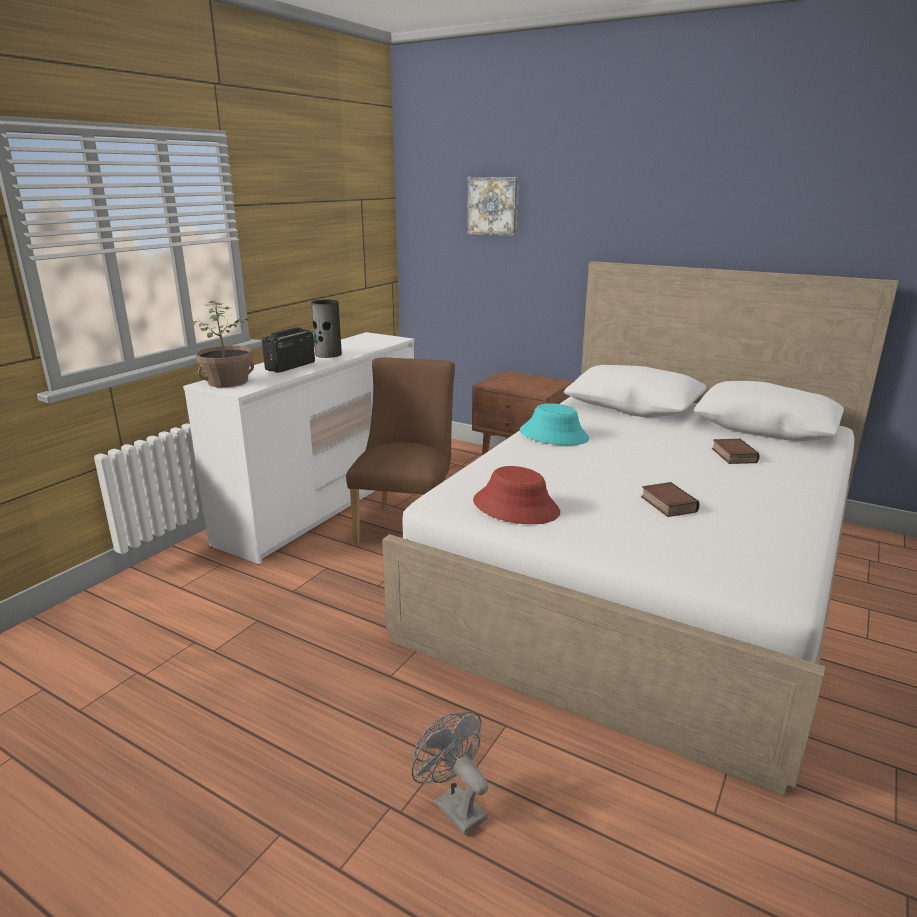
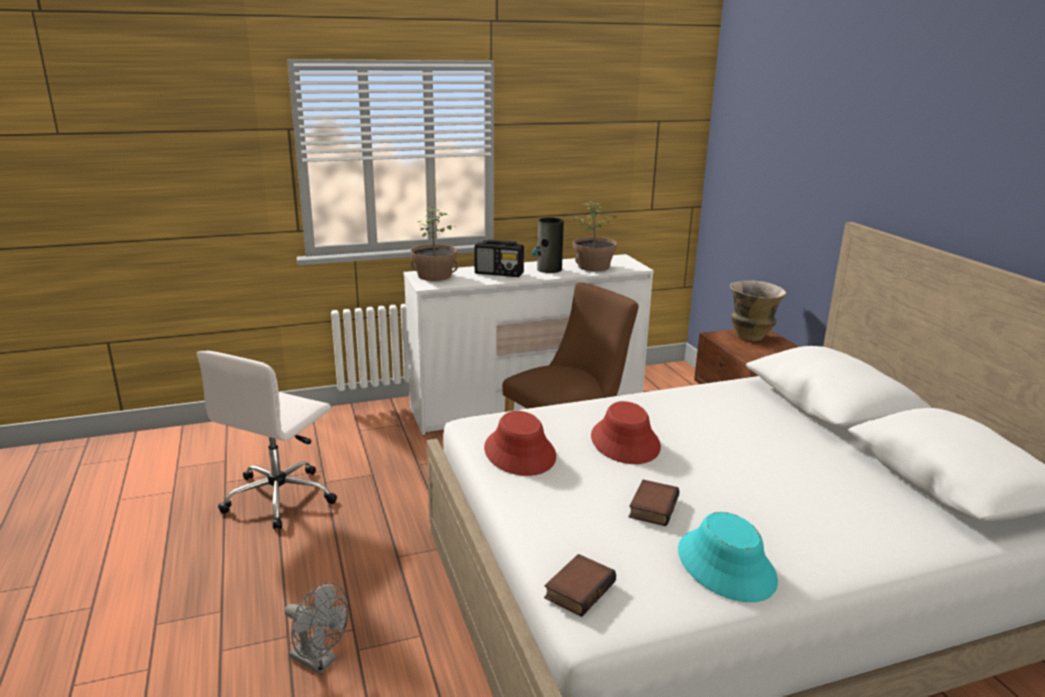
camera: 40 degrees right, 0 degrees up
(181, 689) = (281, 497): none -> white office chair
(290, 366) = (499, 273): radio -> radio turned 150 degrees counterclockwise
(362, 345) = (593, 267): none -> potted plant
(453, 806) = (319, 661): grey fan -> grey fan turned 120 degrees clockwise
(493, 206) = (782, 141): picture -> none
(510, 379) = (751, 336): none -> vase
(554, 435) = (677, 405): turquoise hat -> turquoise hat (726, 565)
(570, 471) = (625, 442): none -> red hat
(732, 455) = (829, 494): book -> book (578, 589)

